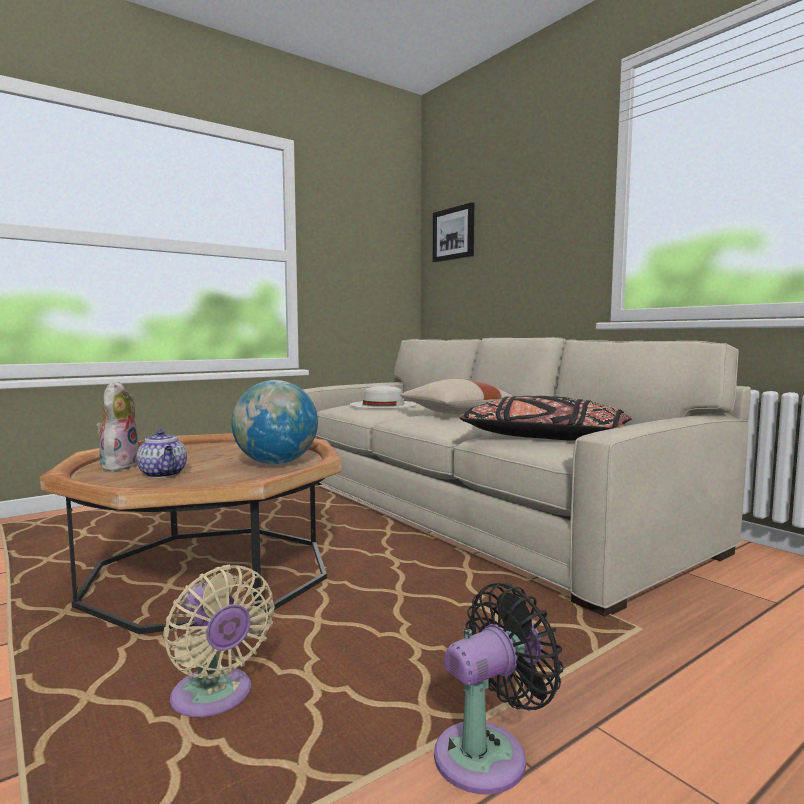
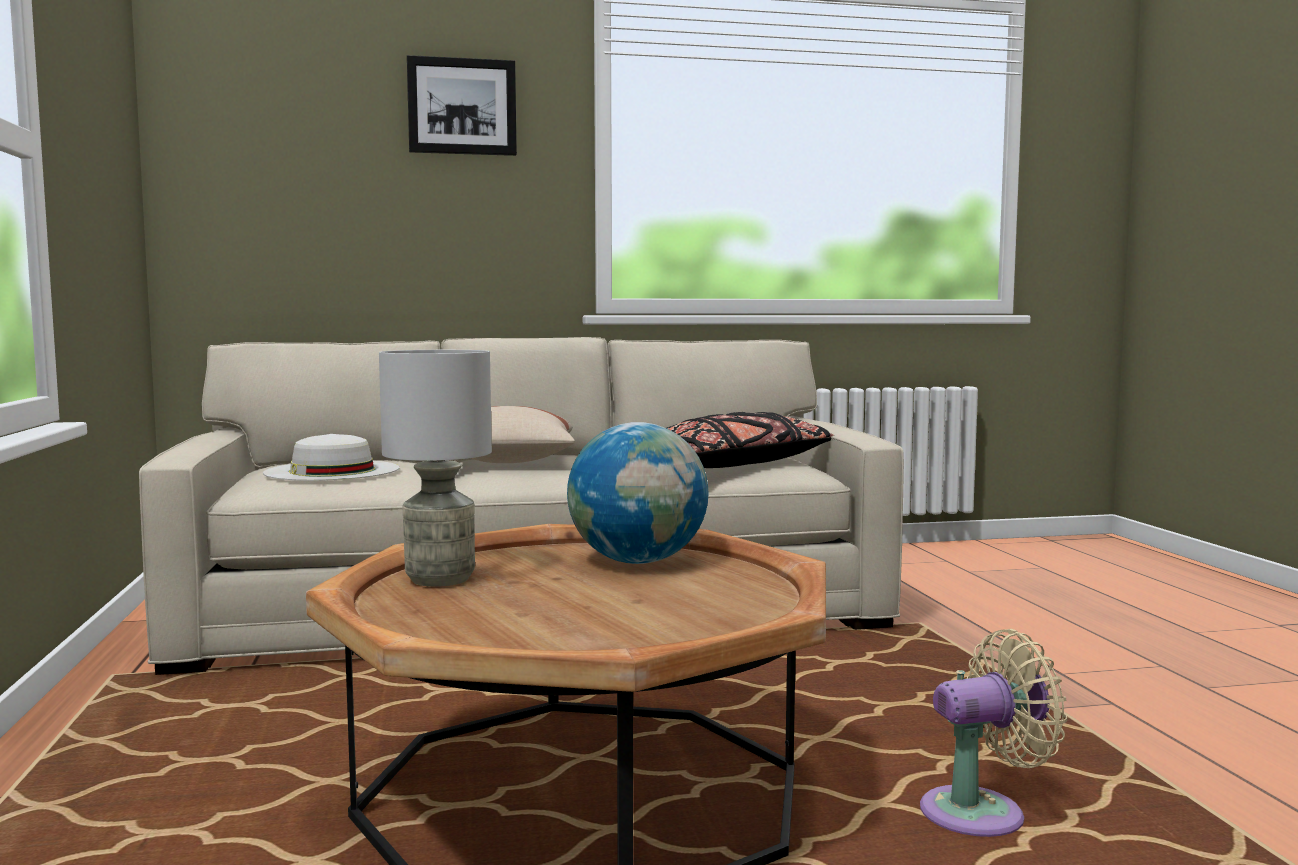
camera: 65 degrees left, 0 degrees up
(119, 466) = (516, 636): plush toy -> none
(164, 474) = (638, 612): teapot -> none
(219, 447) = (441, 579): none -> grey table lamp
(454, 234) = (254, 140): picture -> picture (462, 107)
(488, 753) = (1094, 712): black fan -> none

